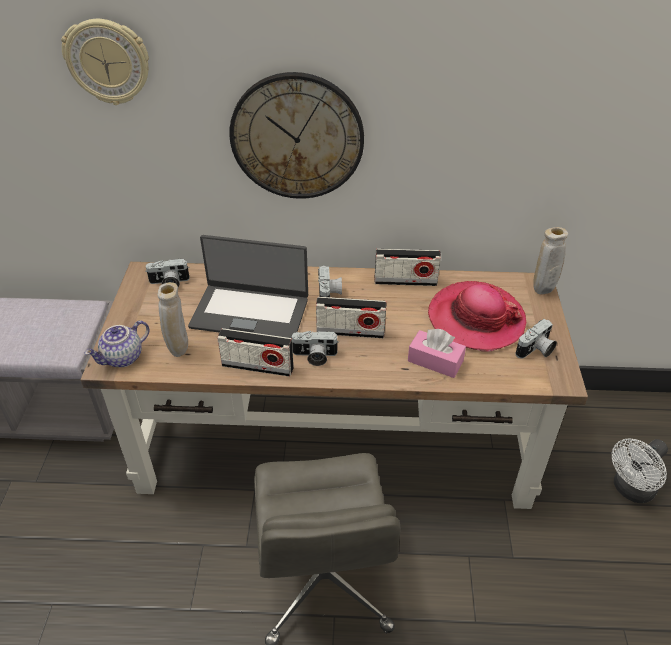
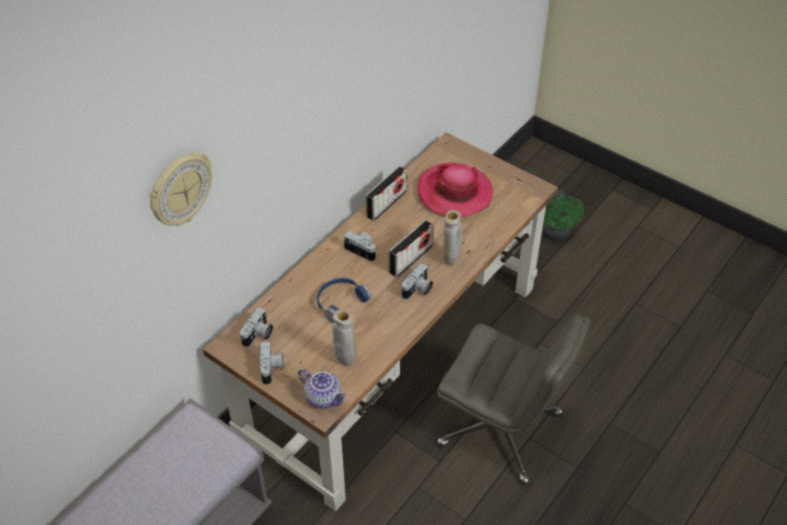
camera: 55 degrees left, 5 degrees up
(123, 358) = (324, 397): teapot -> teapot turned 45 degrees counterclockwise
(250, 312) = (340, 302): laptop -> blue headphones
(257, 366) = (401, 324): radio -> none
(297, 137) = (301, 152): wall clock -> none
(435, 361) = (474, 234): pink tissue box -> none
(536, 350) = (505, 184): camera -> camera (272, 368)
(542, 291) = (458, 147): beige vase -> beige vase (451, 261)
(630, 490) = (557, 234): white fan -> green fan

